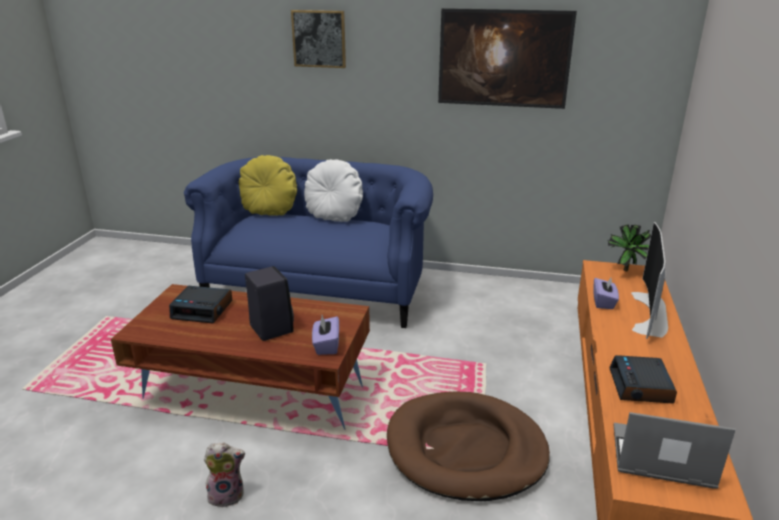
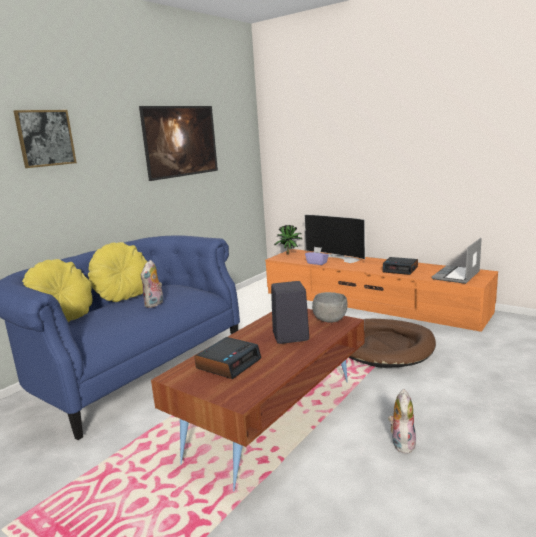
camera: 65 degrees left, 10 degrees down
(322, 236) = (155, 304): none -> plush toy
(326, 345) = (330, 320): purple tissue box -> grey bowl
(334, 218) = (124, 298): white pillow -> yellow pillow

